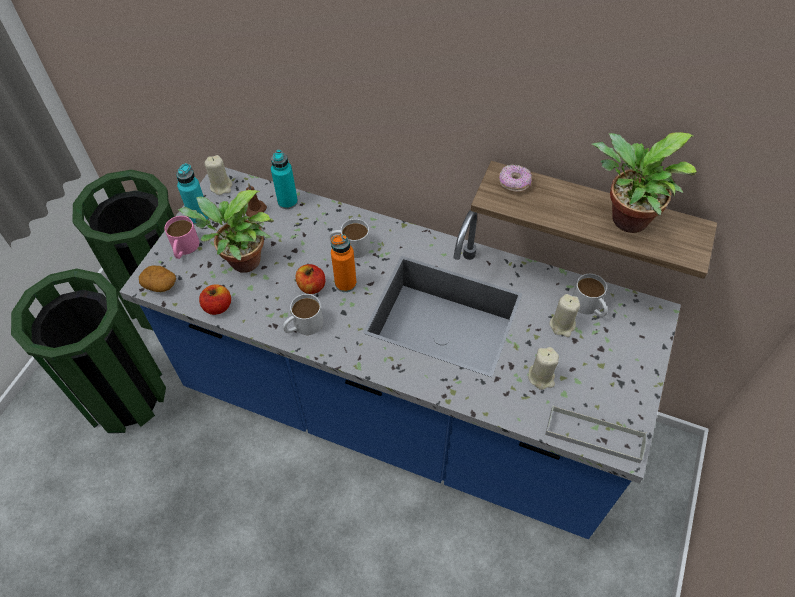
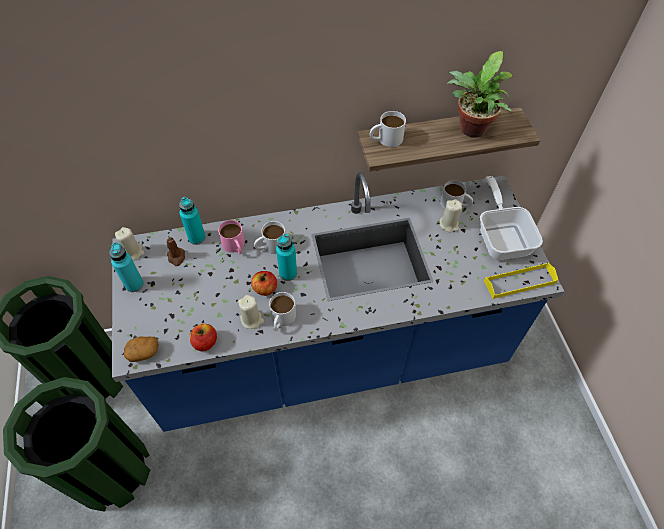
camera: 35 degrees left, 0 degrees up
(184, 248) = (140, 314): pink mug -> pink mug (235, 246)
(241, 262) = (196, 300): potted plant -> none
(345, 283) = (288, 273): orange bottle -> turquoise bottle
(514, 184) = (385, 139): donut -> white mug
(541, 377) = (462, 264): beige candle -> beige candle (252, 319)
(594, 435) = (519, 282): grey tray -> yellow tray
(616, 373) = (502, 237): none -> frying pan

